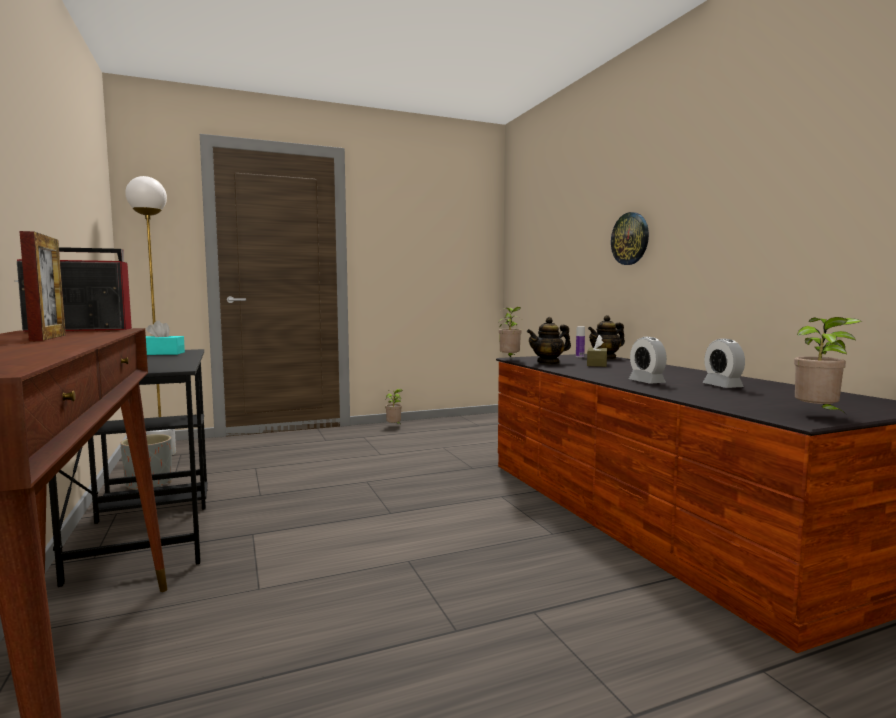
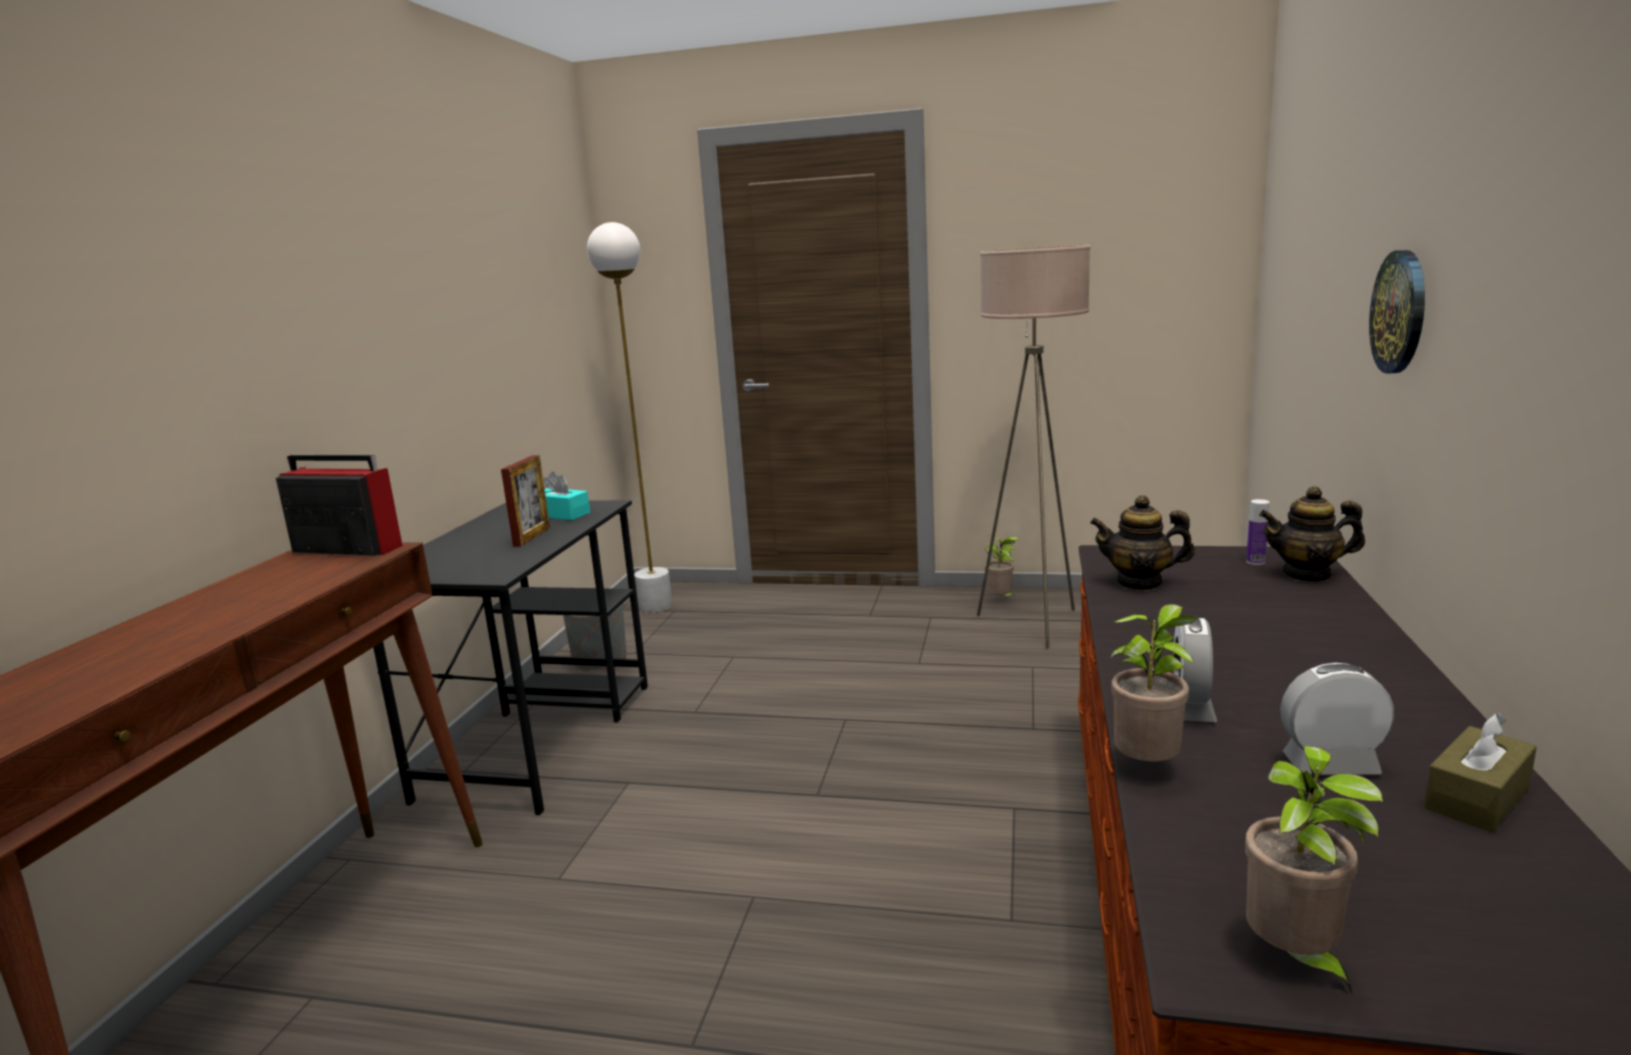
camera: 35 degrees right, 10 degrees up
(48, 338) = (244, 600): picture frame -> picture frame (532, 536)
(422, 433) = (1032, 624): none -> beige floor lamp
(510, 359) = (1090, 557): potted plant -> potted plant (1149, 768)
(597, 364) = (1230, 604): brown tissue box -> brown tissue box (1477, 798)
(722, 386) = (1330, 765): alarm clock -> alarm clock turned 75 degrees clockwise

